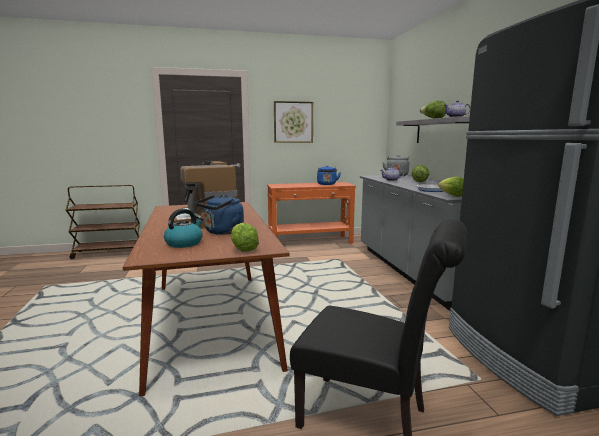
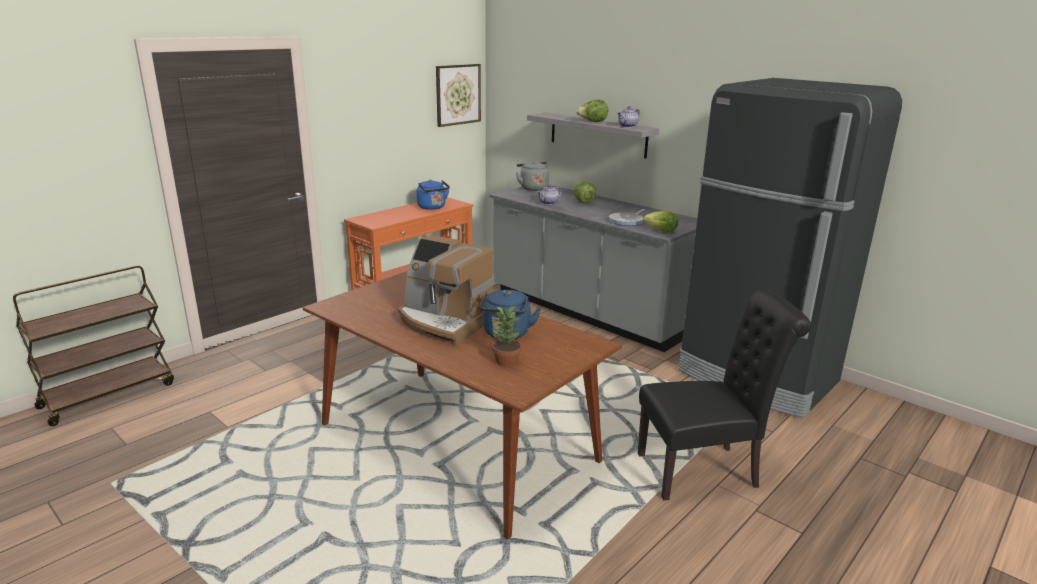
camera: 35 degrees left, 10 degrees up
(184, 243) = (506, 361): kettle -> potted plant
(243, 249) = (578, 352): lettuce -> none
(293, 122) = (371, 115): picture -> picture (458, 94)

